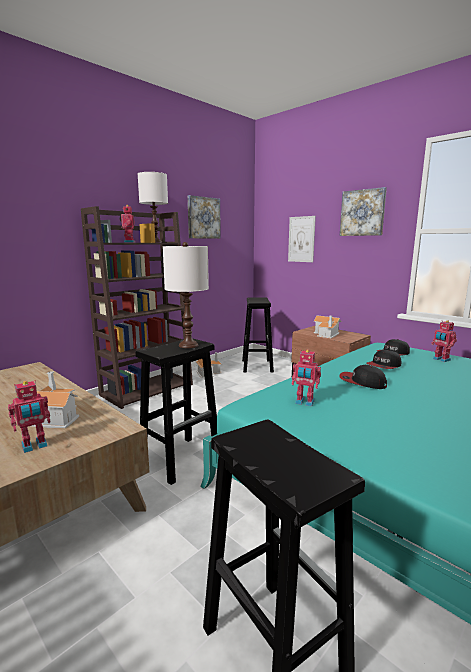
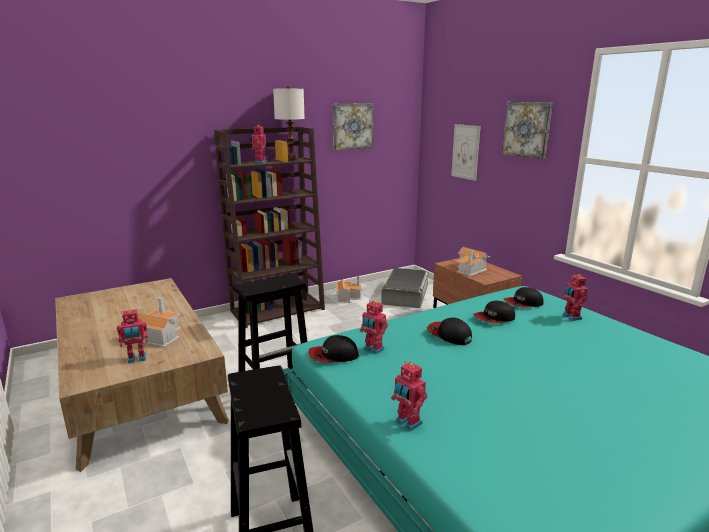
camera: 15 degrees right, 5 degrees up
(188, 345) = (281, 282): white table lamp -> none
(257, 366) = (405, 294): black stool -> grey storage box
(270, 413) = (333, 356): none -> cap
(410, 469) = (407, 423): none -> toy robot

